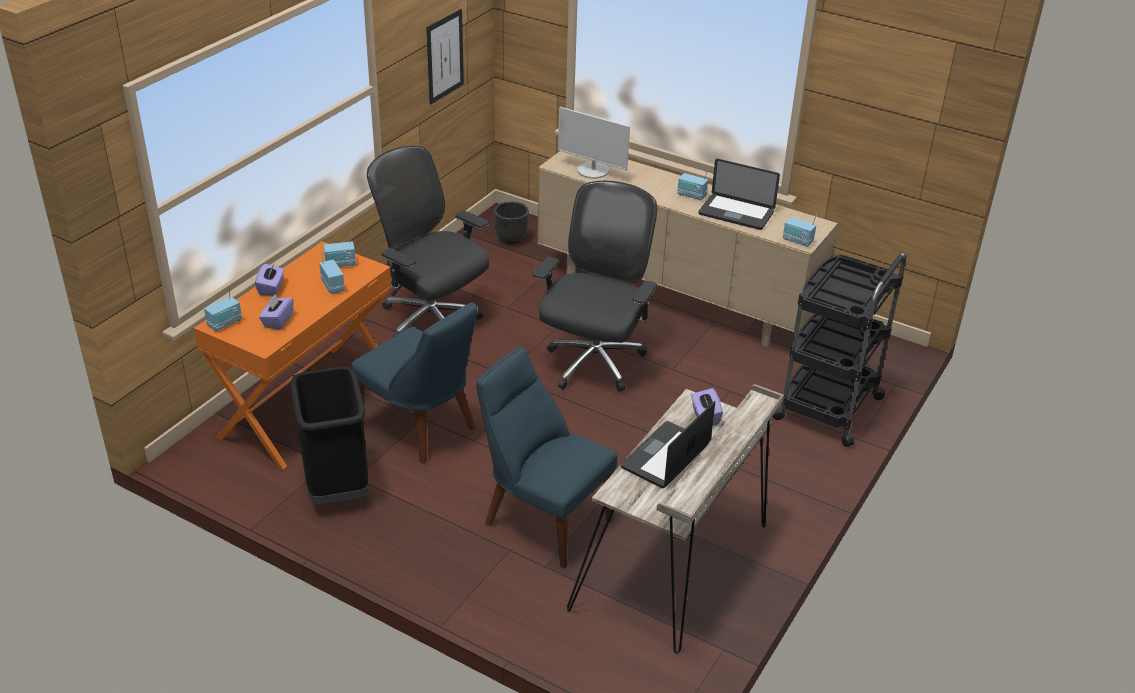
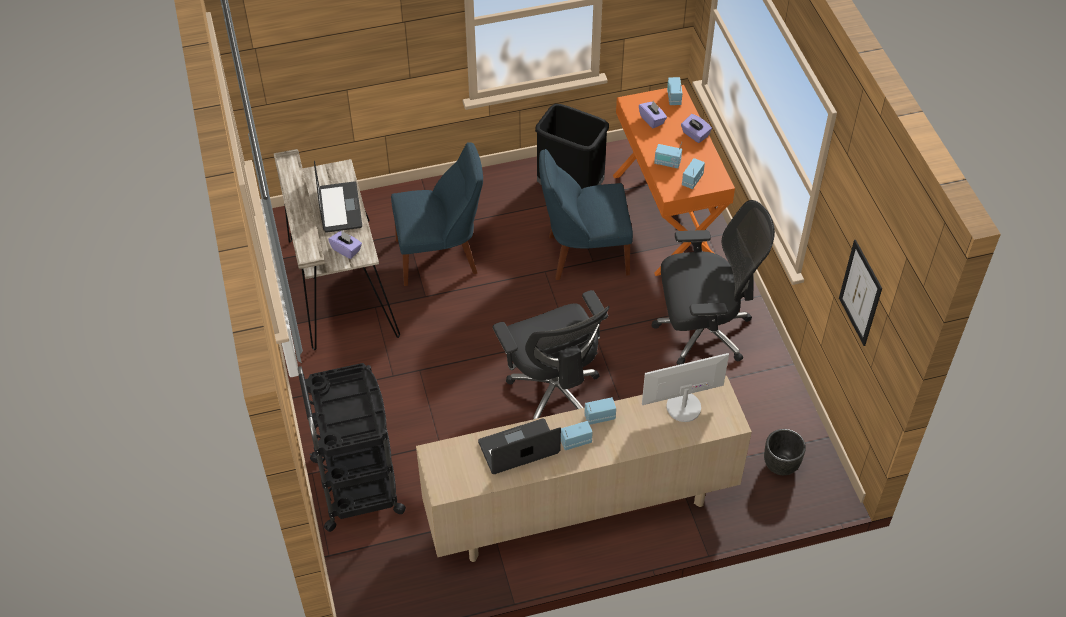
camera: 135 degrees right, 15 degrees up
(797, 241) = (439, 452): radio -> radio (599, 417)

